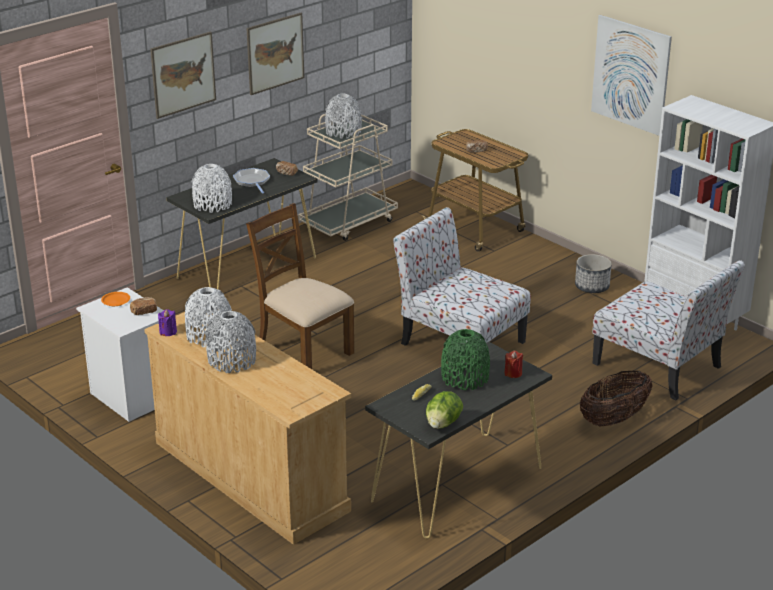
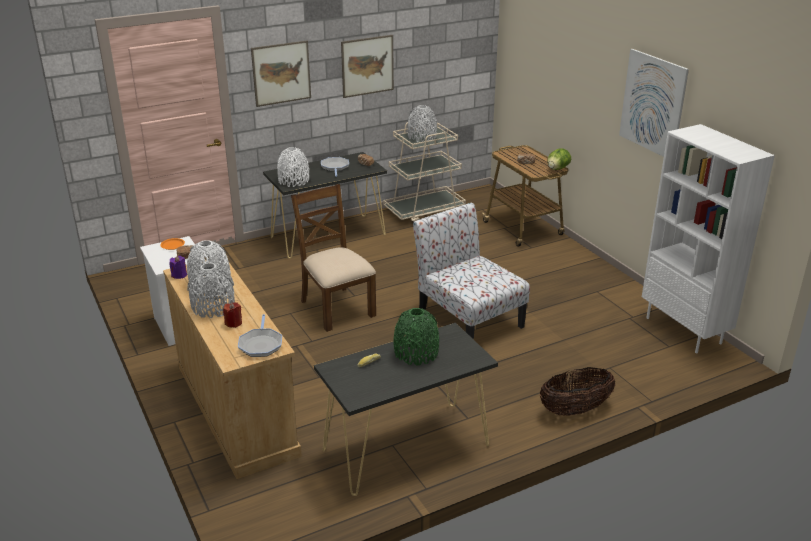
camera: 15 degrees right, 0 degrees up
(310, 391) = (261, 344): none -> frying pan
(442, 424) = (372, 394): lettuce -> lettuce (557, 169)
(513, 373) = (462, 355): red candle -> red candle (233, 323)
(592, 287) = (603, 288): planter -> none
(659, 366) = (636, 367): chair -> none

